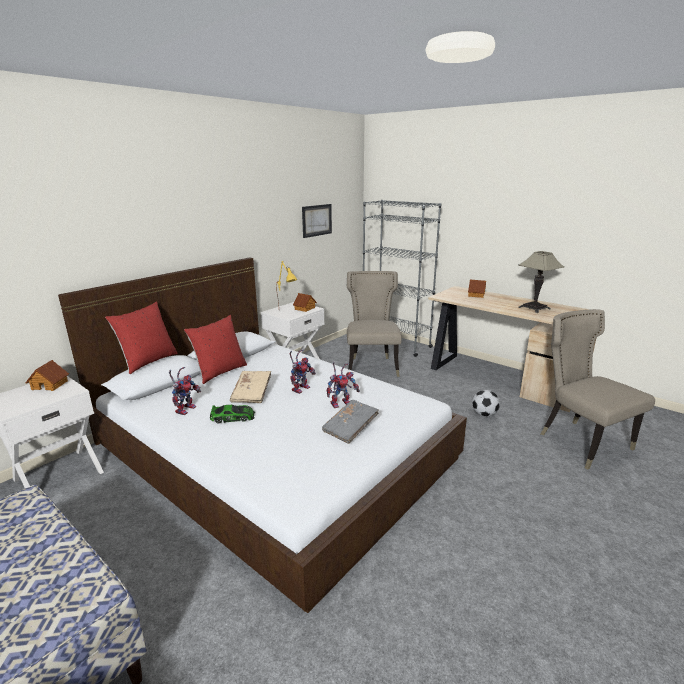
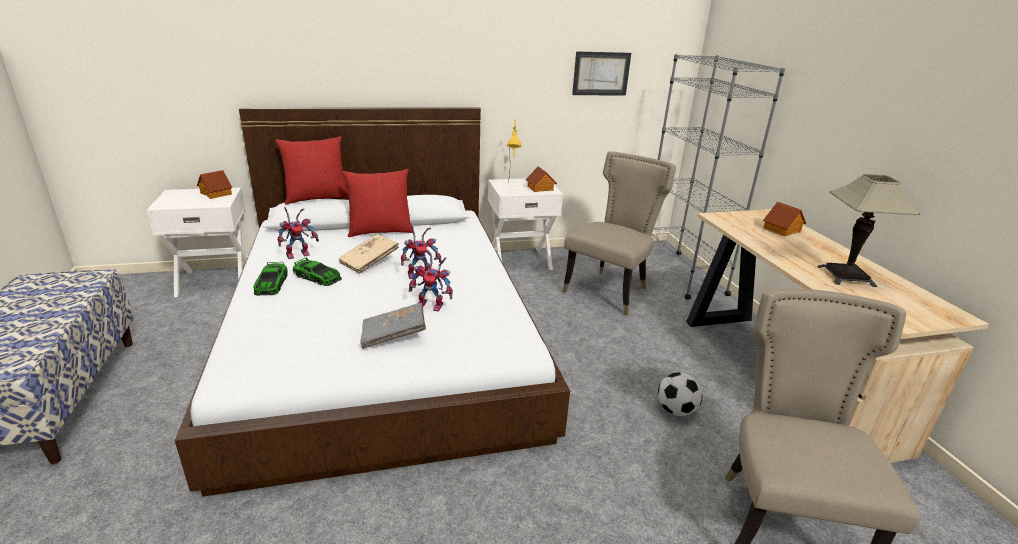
camera: 35 degrees right, 5 degrees up
(205, 436) = (271, 284): none -> toy car

